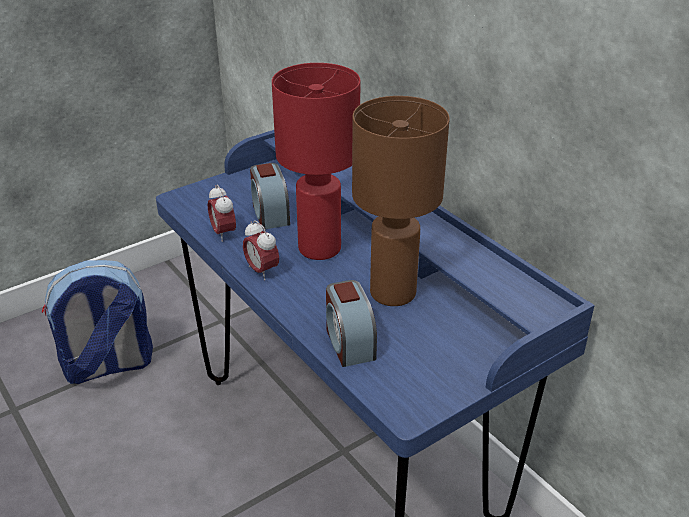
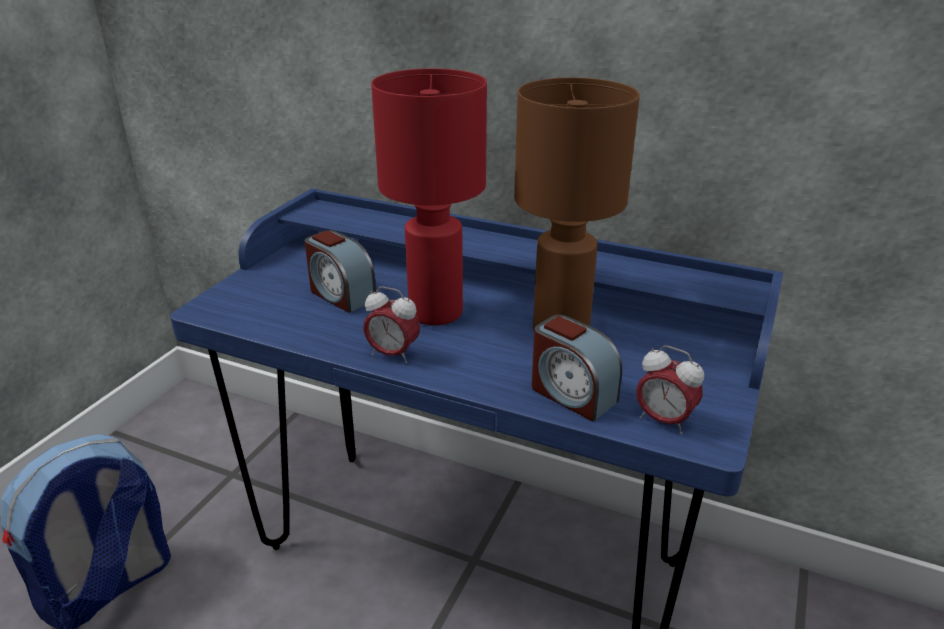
camera: 30 degrees left, 5 degrees down
(223, 233) = (303, 330): alarm clock -> alarm clock (663, 421)

